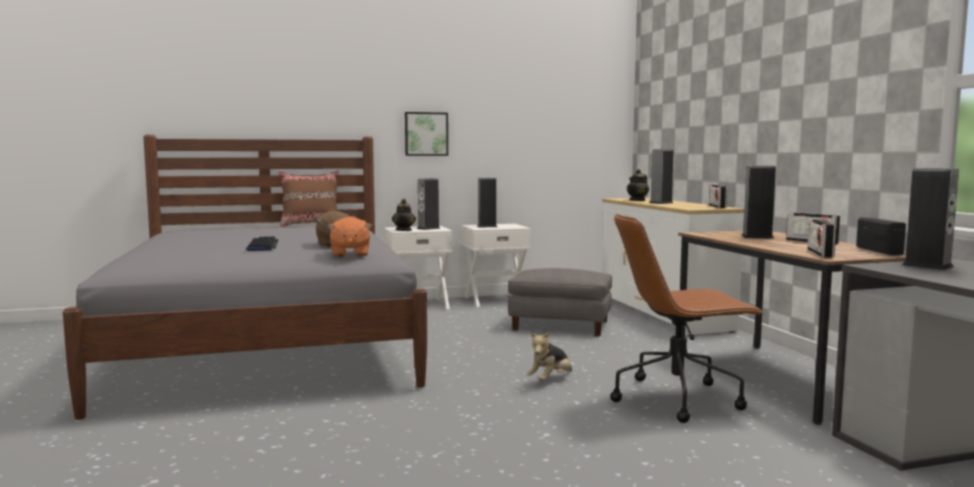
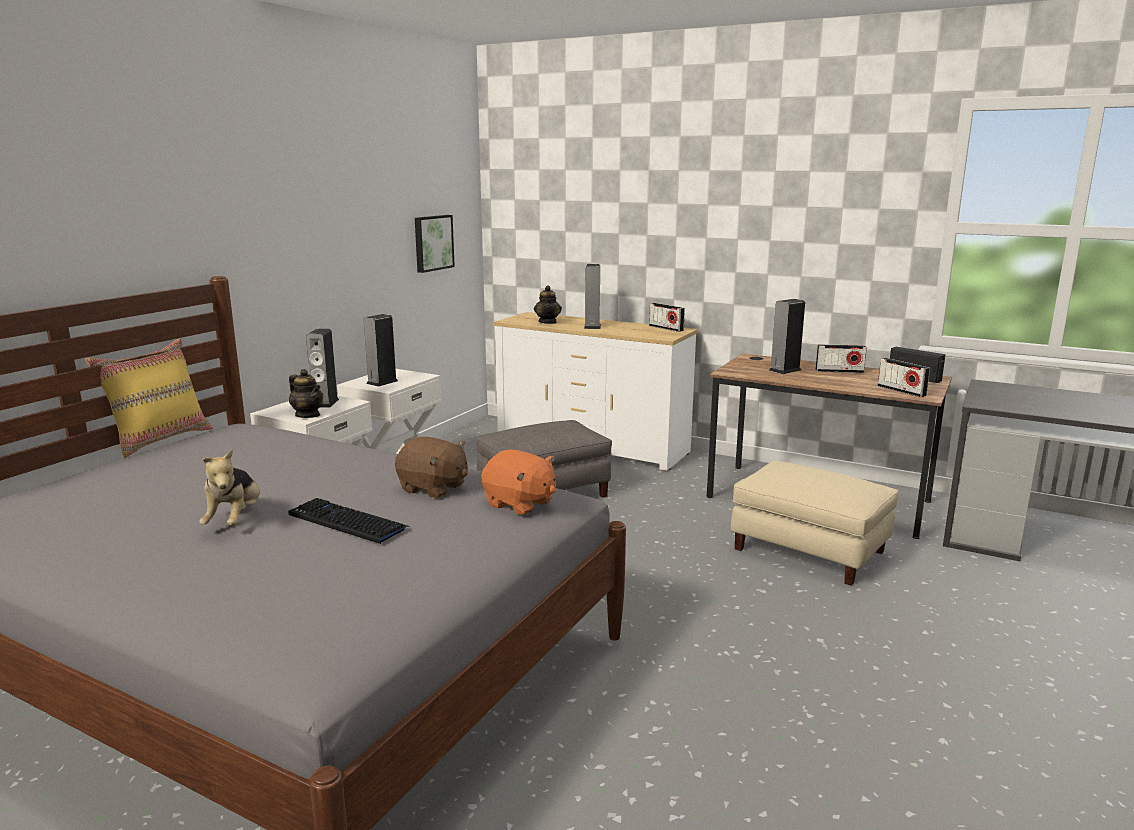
camera: 45 degrees left, 10 degrees up
(310, 225) = (160, 440): brown pillow -> yellow pillow
(426, 134) = (284, 260): picture -> picture (432, 243)
(550, 380) = (689, 572): plush toy -> plush toy (235, 520)
(678, 398) = (808, 551): brown office chair -> beige ottoman
(927, 266) = (998, 395): speaker -> none

